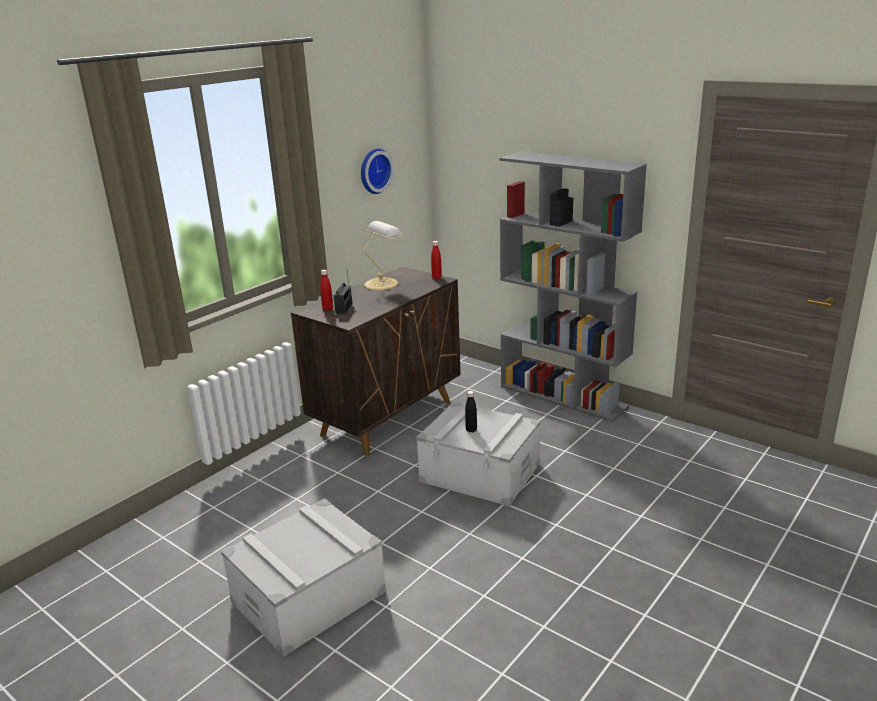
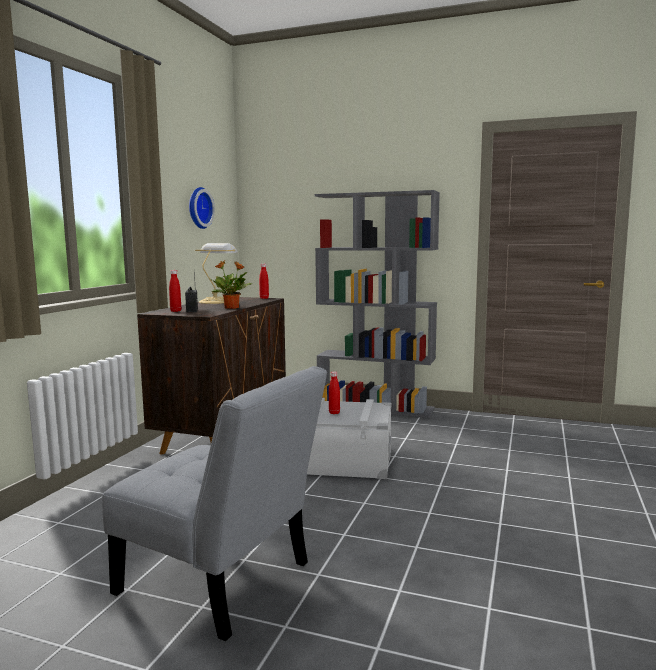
camera: 20 degrees left, 15 degrees down
(308, 597) = (222, 582): grey storage box -> grey chair
(384, 306) = (232, 308): none -> potted plant
(471, 430) = (334, 413): black bottle -> red bottle

